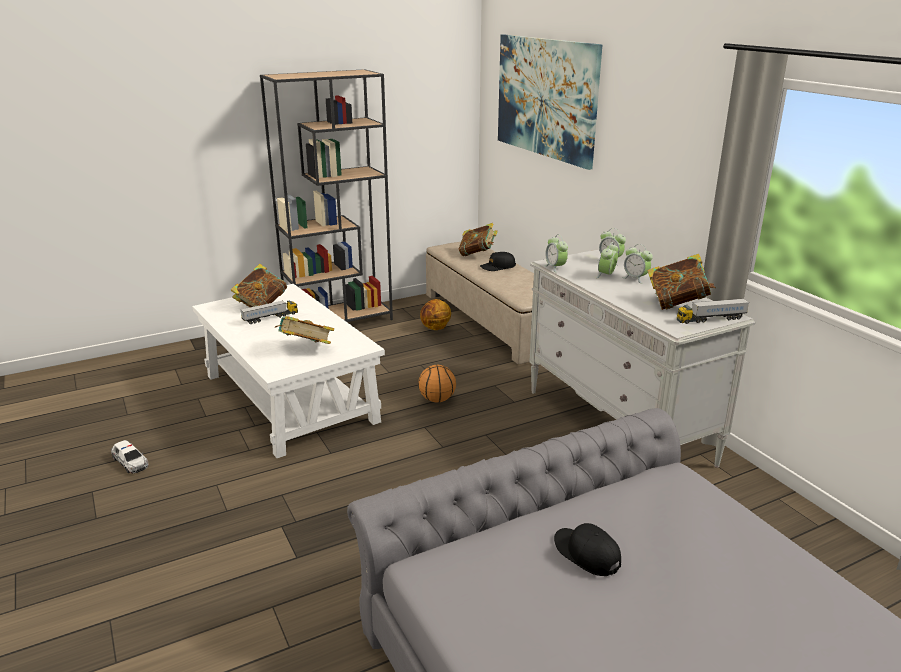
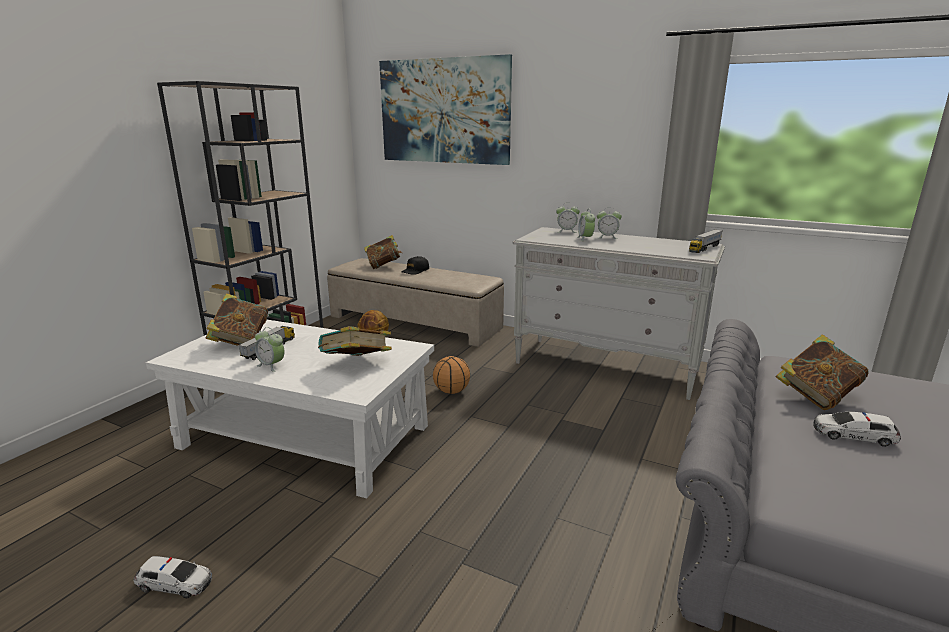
camera: 35 degrees left, 5 degrees down
(555, 268) = (541, 240): alarm clock -> alarm clock (271, 365)
(586, 554) = (853, 435): black cap -> toy car
(677, 304) = (666, 244): book -> book (816, 396)

